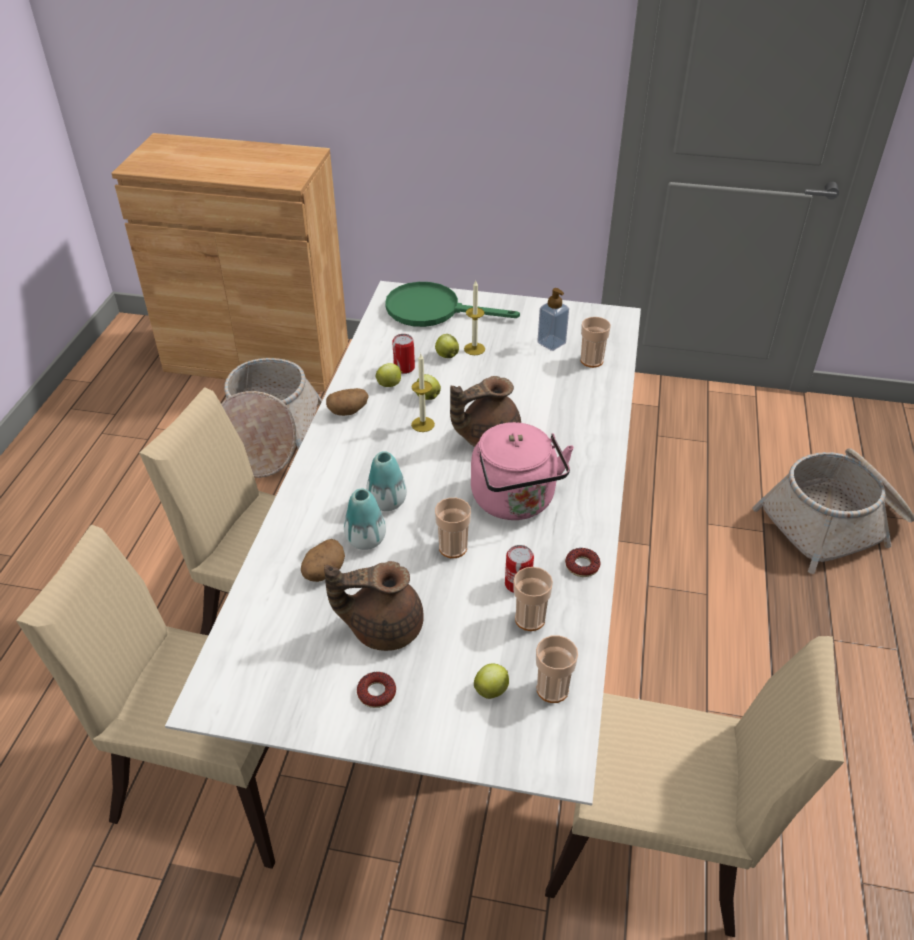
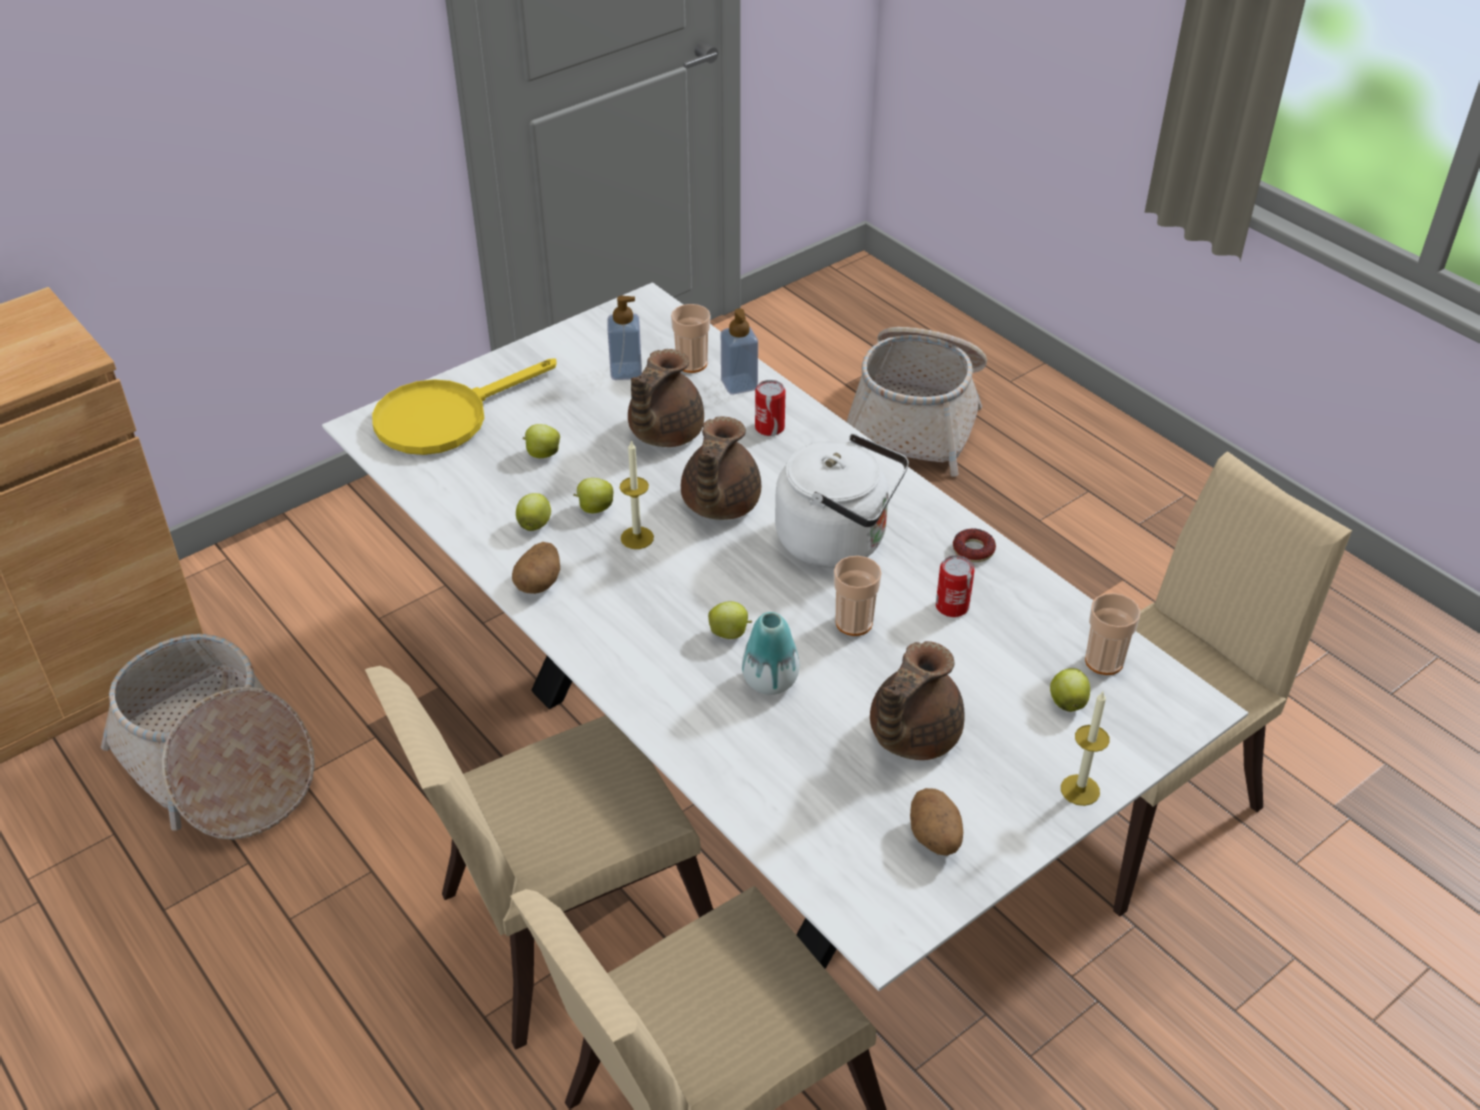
camera: 50 degrees left, 0 degrees up
(323, 572) = (782, 740): potato -> potato (935, 838)
(376, 693) = (994, 788): donut -> none
(387, 502) = (730, 633): vase -> apple
(404, 368) = (519, 497): can -> can (769, 427)
(433, 310) = (445, 417): green frying pan -> yellow frying pan
(474, 349) = (559, 428): candle -> candle (1080, 790)
(516, 502) = (838, 541): pink kettle -> white kettle
(519, 384) = (663, 433): none -> brown teapot
(530, 619) = (1005, 625): cup -> none
(599, 387) = (739, 384): none -> soap dispenser

